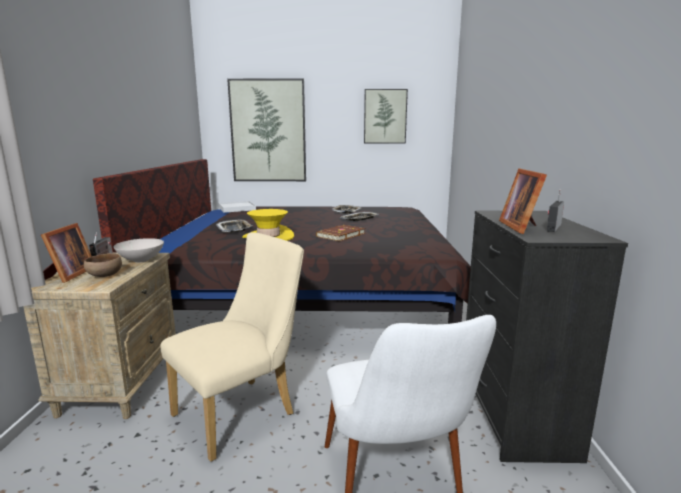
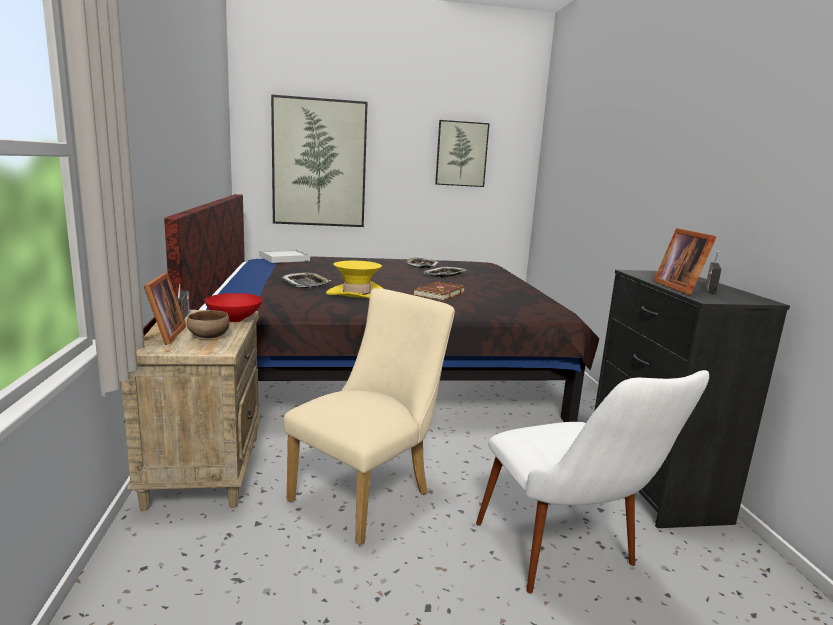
camera: 10 degrees left, 0 degrees up
(141, 260) = (234, 319): white bowl -> red bowl

